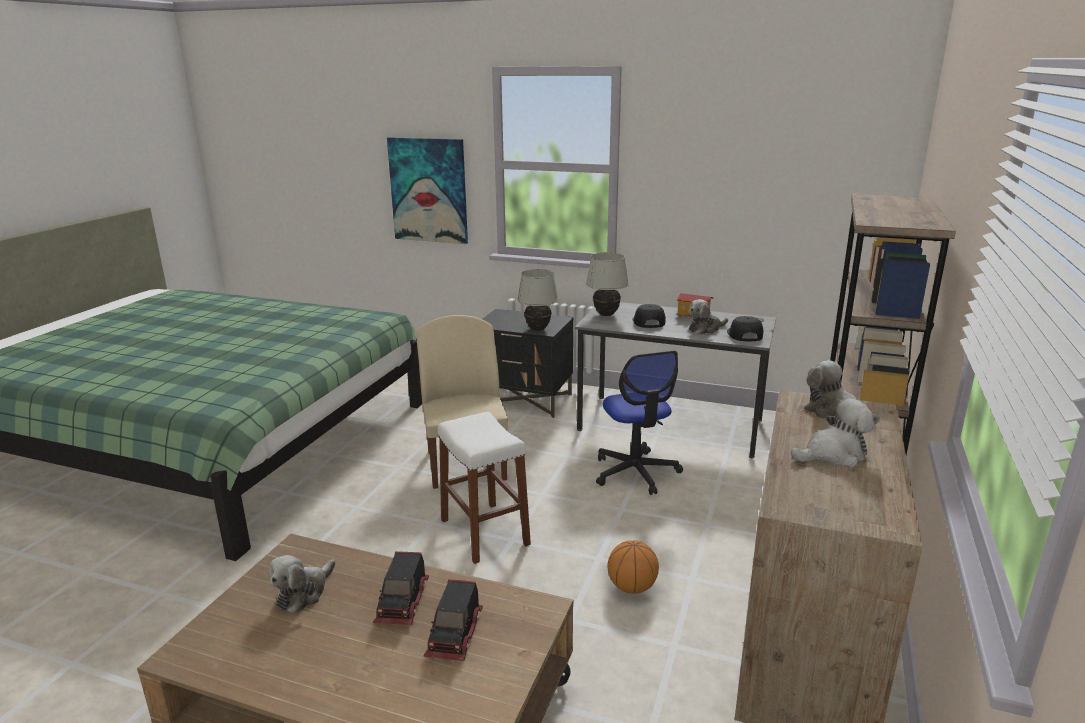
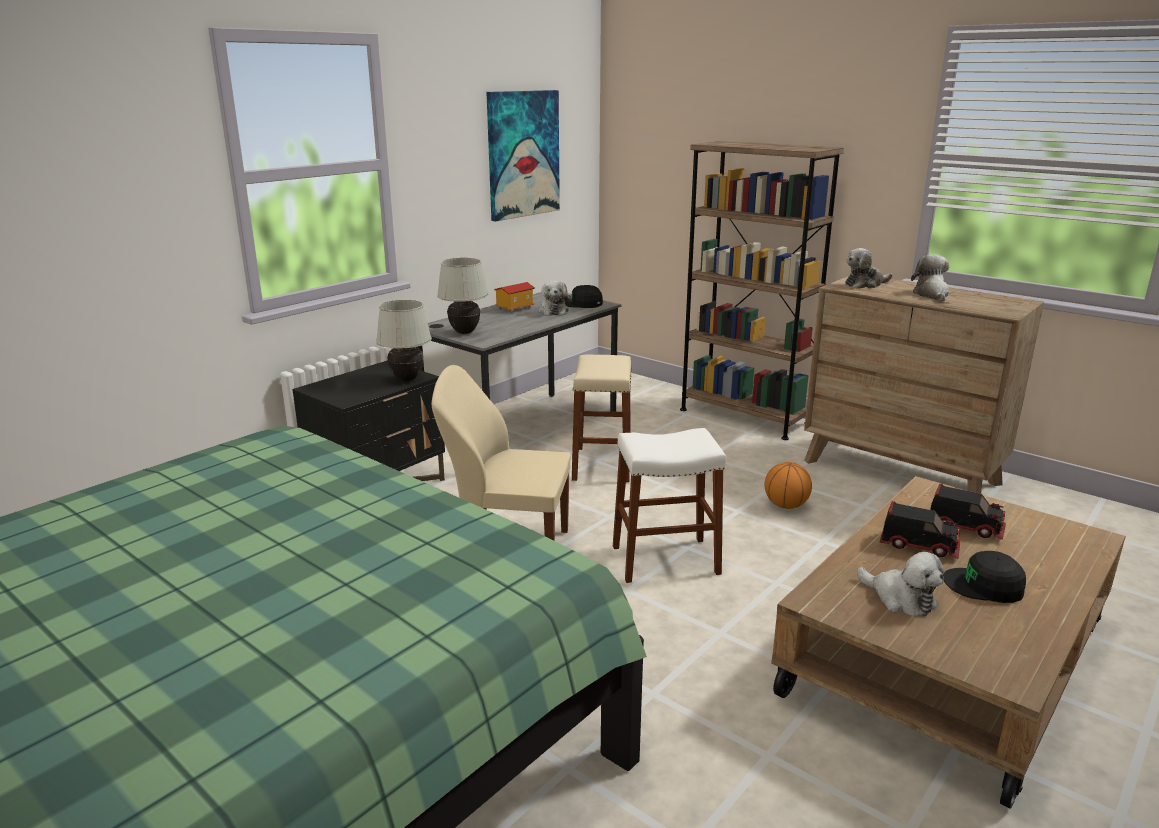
camera: 70 degrees left, 0 degrees up
(428, 190) = (121, 240): picture -> picture (523, 154)
(636, 472) = (602, 464): office chair -> beige stool
(648, 321) = (508, 323): black cap -> black cap (984, 586)

